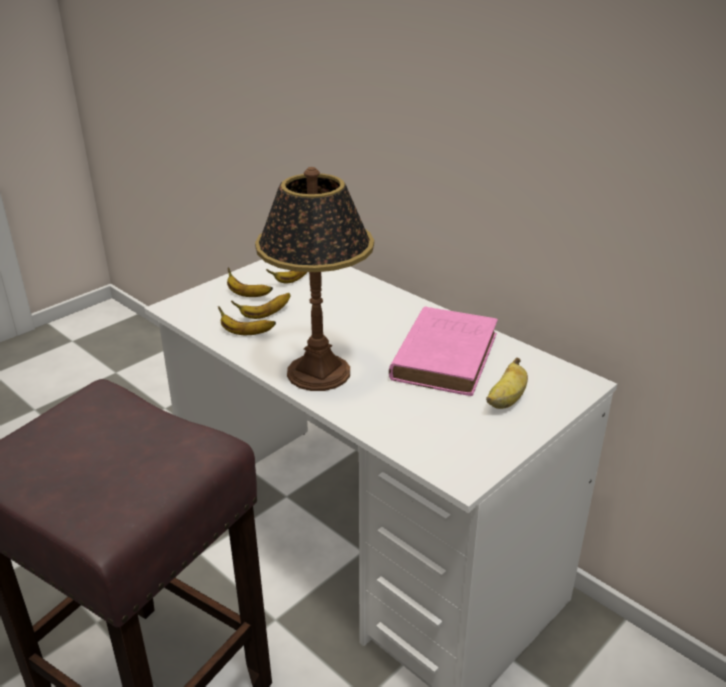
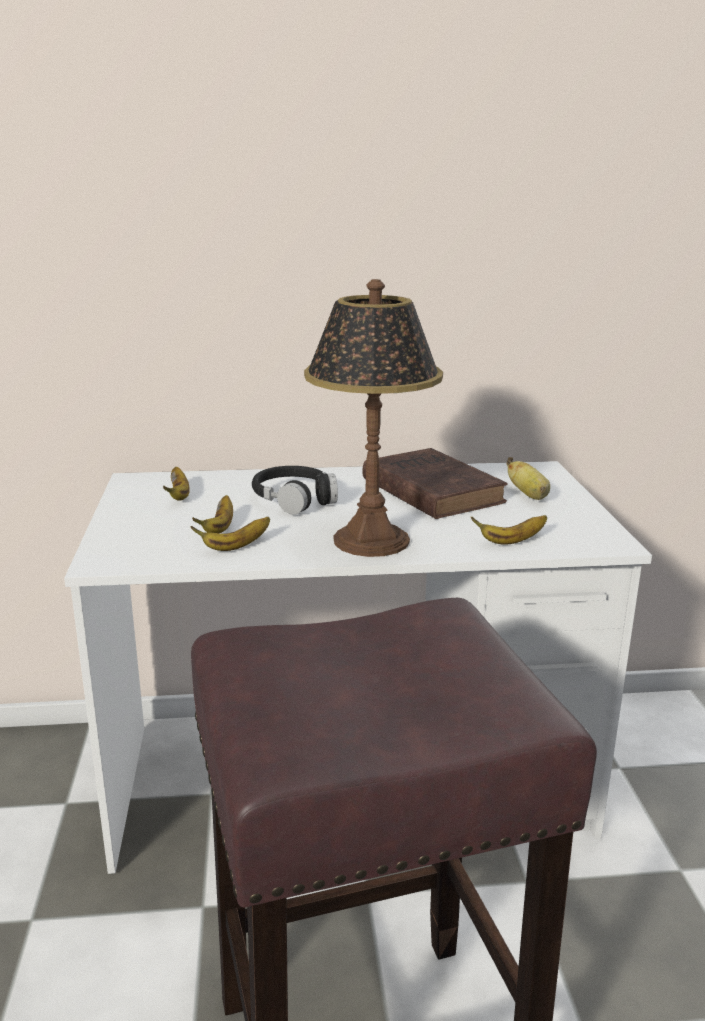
camera: 50 degrees left, 10 degrees down
(247, 295) = (161, 523): banana -> banana (512, 541)
(346, 315) = (294, 499): none -> black headphones
(445, 355) = (429, 490): pink book -> brown book

